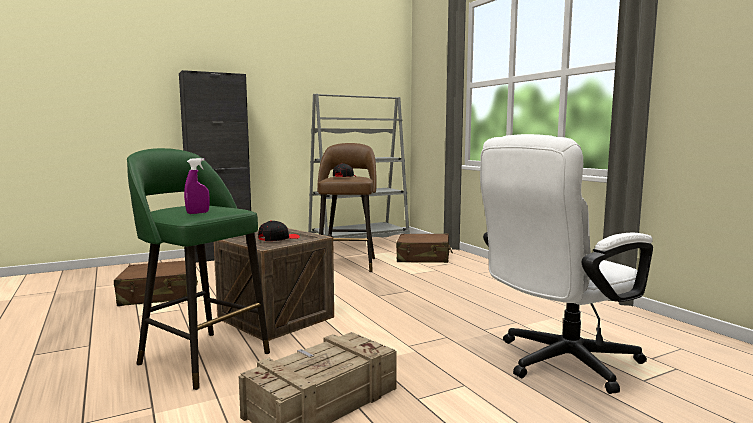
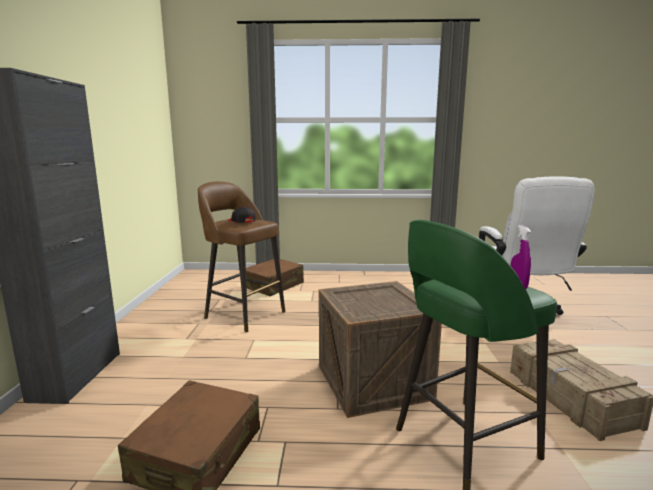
camera: 60 degrees left, 5 degrees up
(278, 239) = (378, 299): black cap -> none
(359, 244) = (183, 294): grey bookcase -> none

